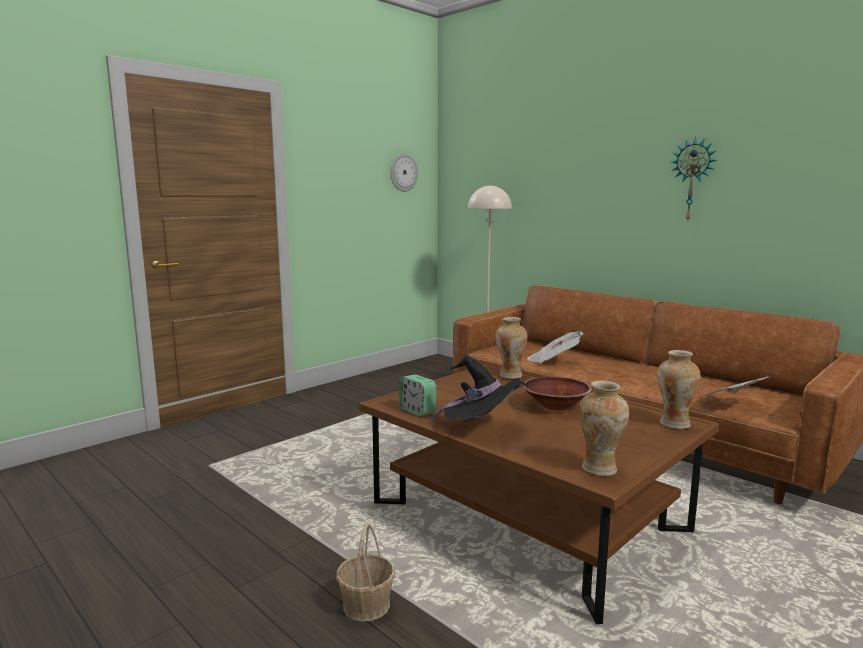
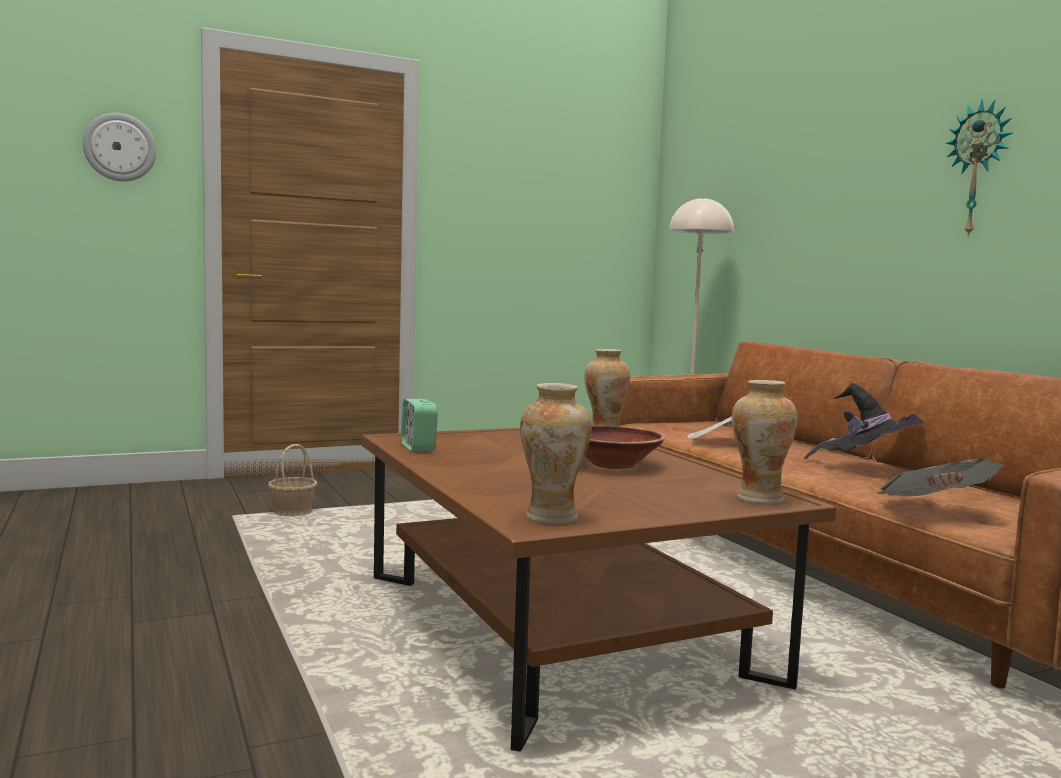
camera: 20 degrees right, 5 degrees down
(366, 605) = (247, 666): basket -> basket (292, 513)
(403, 172) = (599, 186): wall clock -> wall clock (120, 147)
(481, 428) = (467, 468): black hat -> black hat (865, 468)

